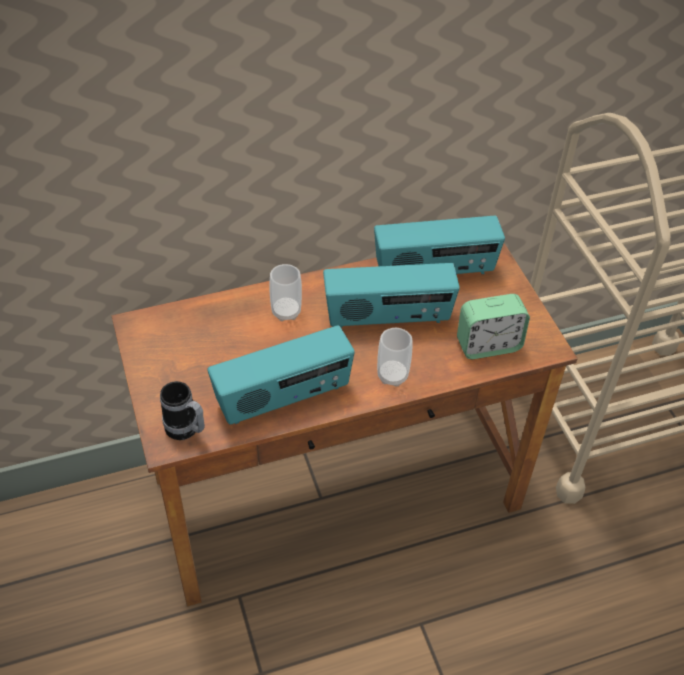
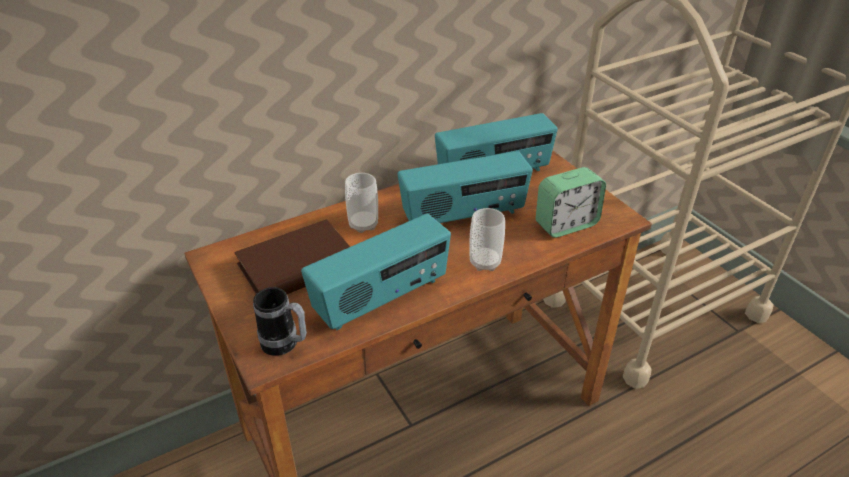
camera: 10 degrees left, 10 degrees down
(213, 349) = (297, 266): none -> brown book

